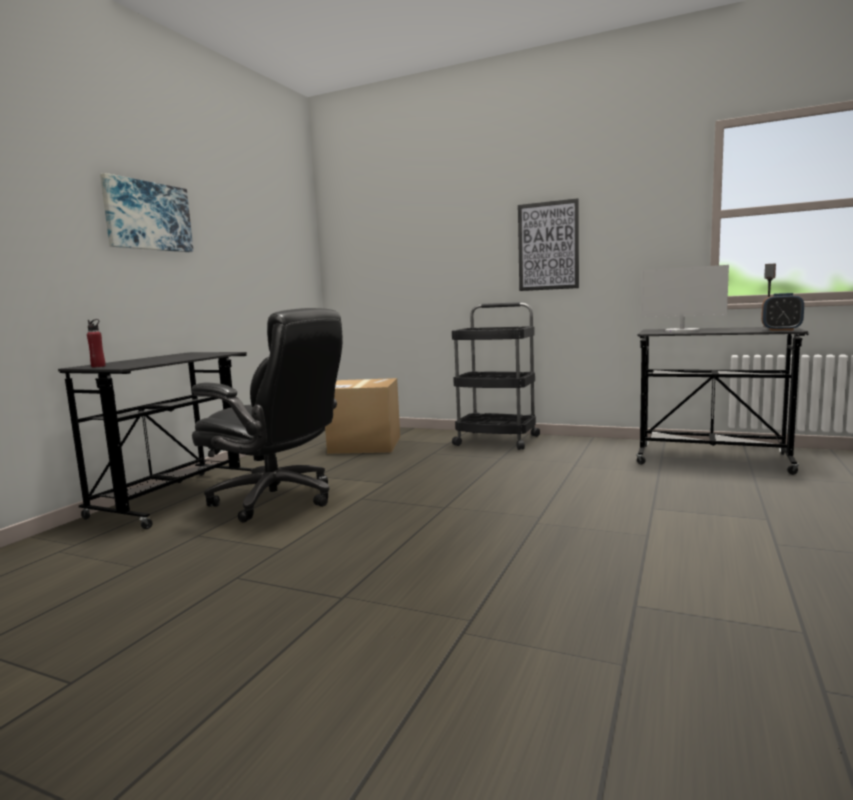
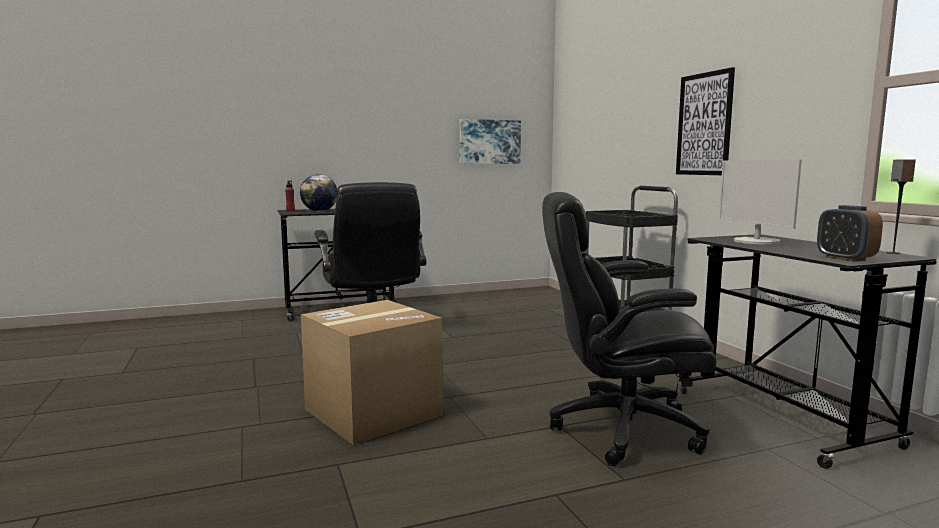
camera: 45 degrees right, 0 degrees up
(146, 362) = (319, 211): none -> globe
(147, 216) = (362, 107): picture -> picture (489, 142)
(365, 445) = (520, 307): cardboard box -> cardboard box (373, 412)
(680, 496) = (617, 429): none -> black office chair

